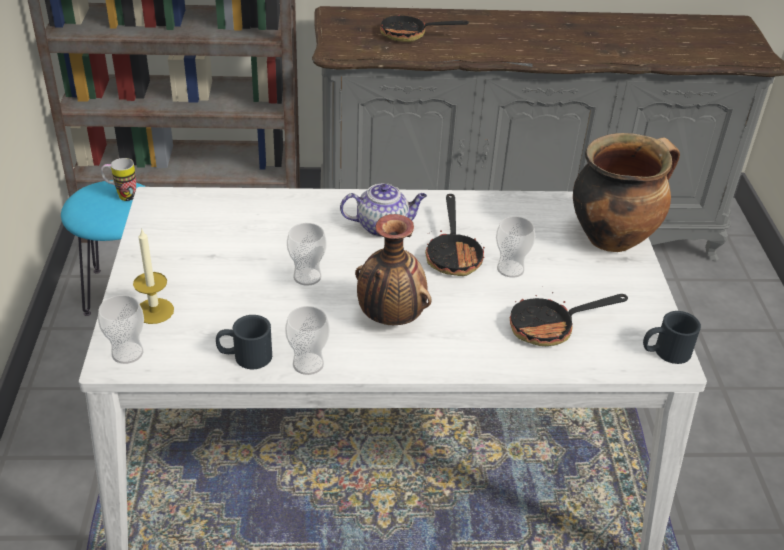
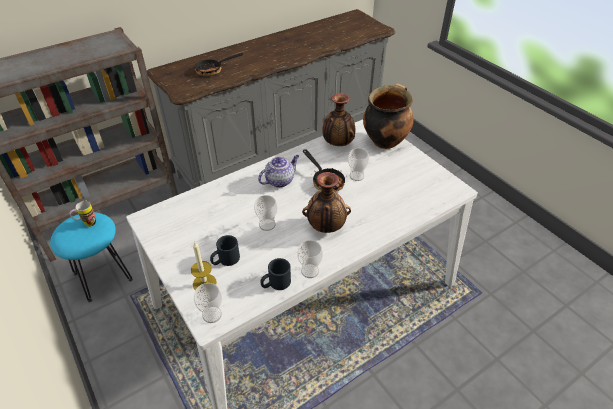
camera: 30 degrees left, 5 degrees up
(525, 211) = (337, 143): none -> vase
(550, 327) = (398, 197): frying pan -> none
(665, 352) = (451, 186): black mug -> black mug (225, 260)

